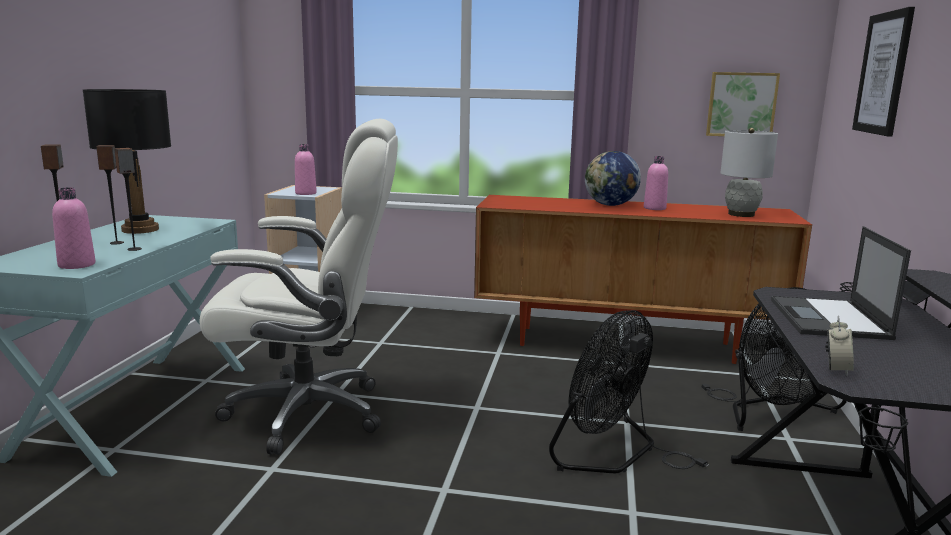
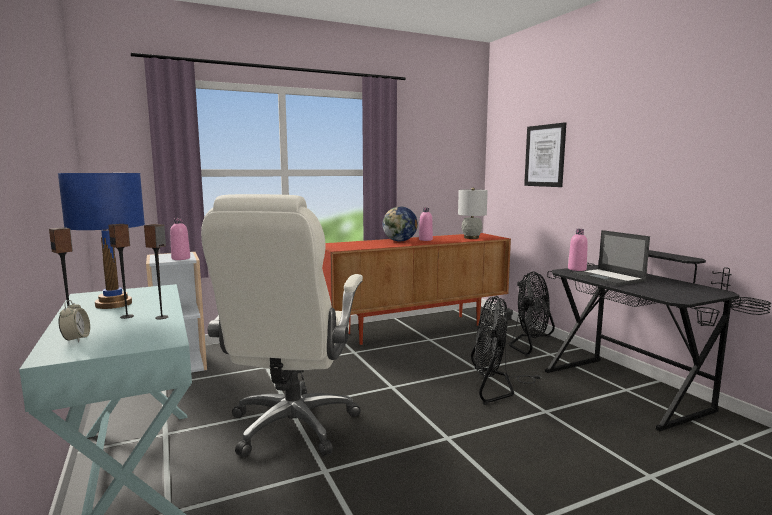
camera: 35 degrees left, 5 degrees down
(77, 265) = (149, 338): pink bottle -> pink bottle (577, 269)
(140, 229) = (114, 304): black table lamp -> blue table lamp
(310, 413) = (292, 427): white office chair -> white office chair turned 135 degrees clockwise
(741, 104) = (448, 175): picture -> none
(836, 370) = (661, 296): alarm clock -> alarm clock (76, 339)

